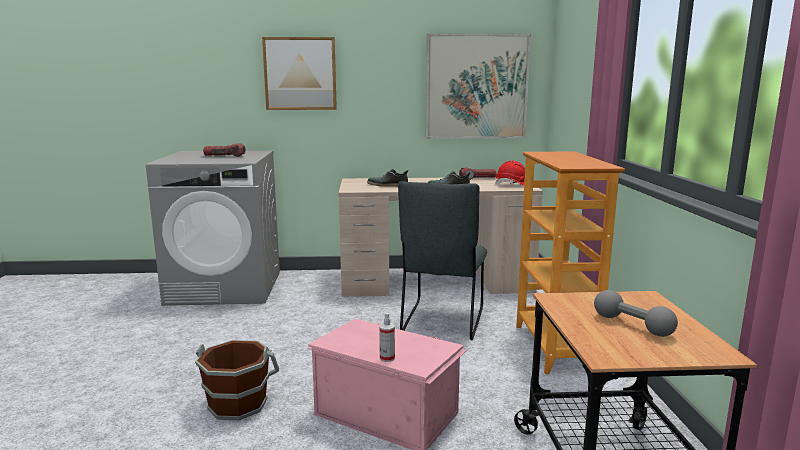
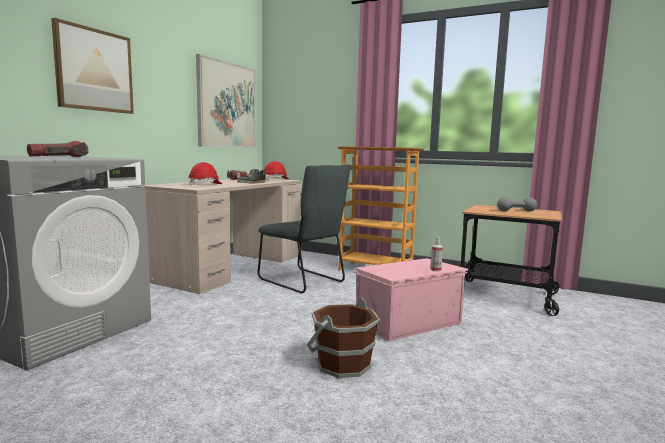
camera: 60 degrees left, 5 degrees down
(387, 185) = (205, 185): shoe -> red hard hat

